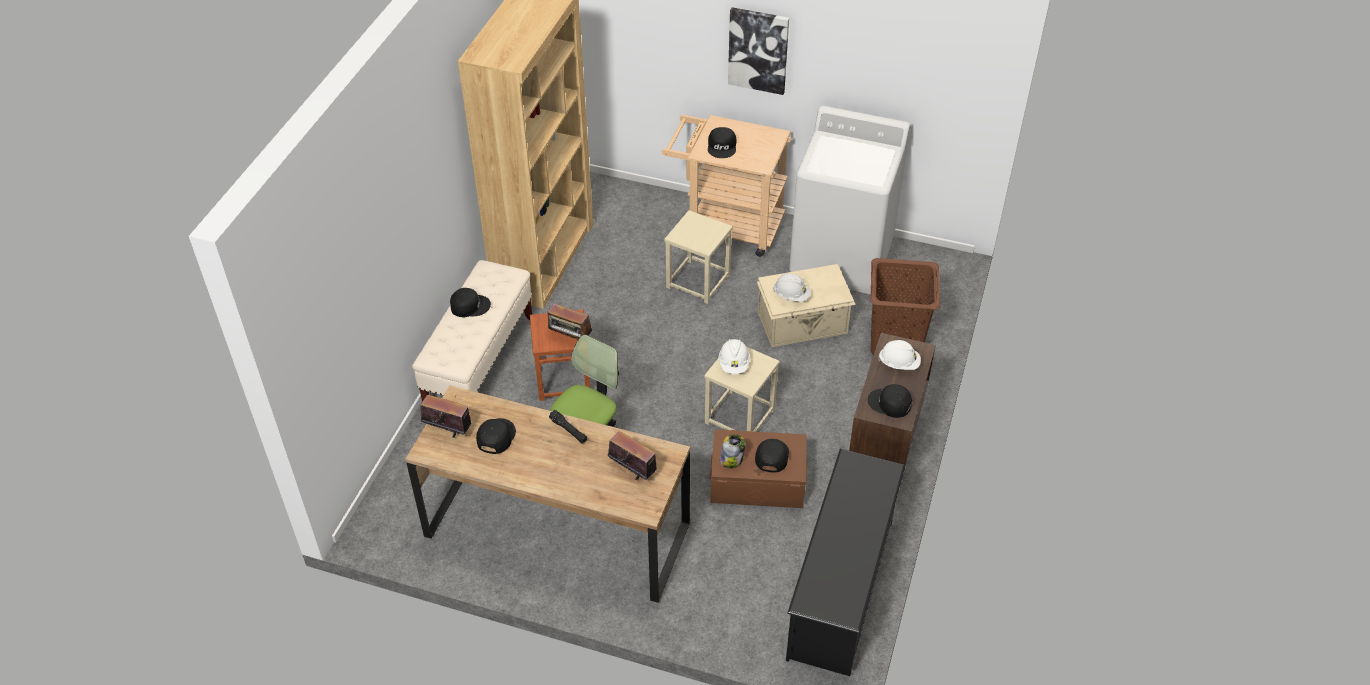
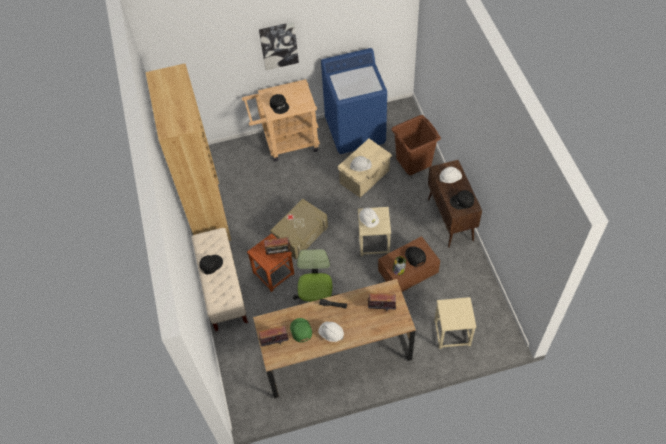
camera: 30 degrees left, 10 degrees up
(495, 436) = (300, 330): black cap -> green cap
(532, 464) = (331, 334): none -> white hard hat
(643, 350) = (300, 234): none -> beige storage box
(697, 281) = (296, 182): beige stool -> beige stool (452, 333)
(841, 588) = (484, 301): black shoe rack -> none
(842, 258) = (355, 131): white washing machine -> blue washing machine

